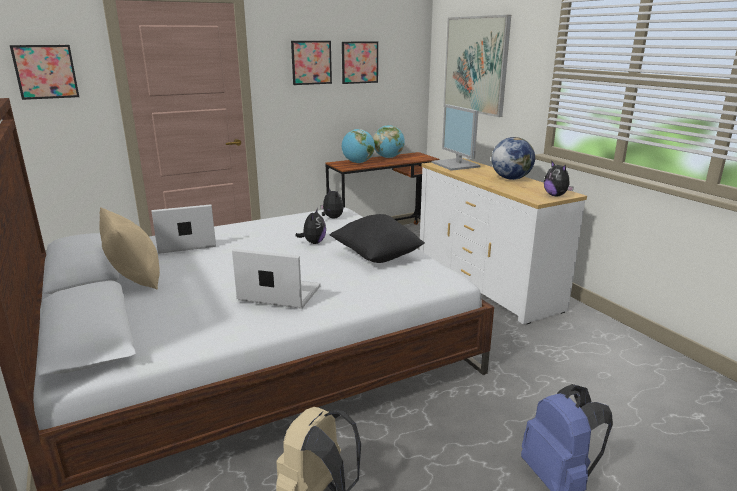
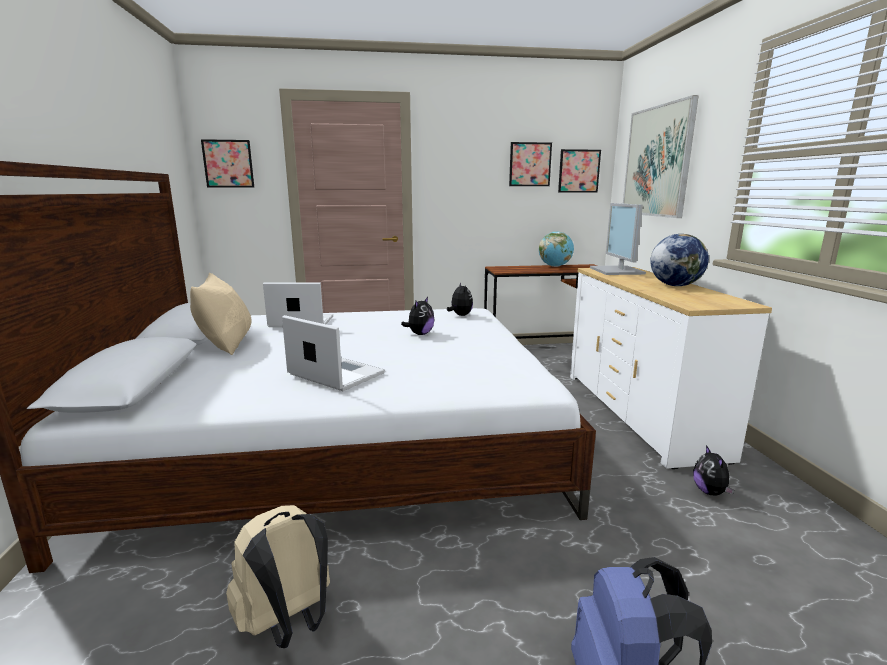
camera: 20 degrees right, 5 degrees down
(311, 62) = (476, 163): picture -> picture (579, 171)
(358, 162) = (518, 268): globe -> none
(376, 256) = (474, 353): black pillow -> none
(556, 195) = (724, 304): plush toy -> plush toy (710, 492)

